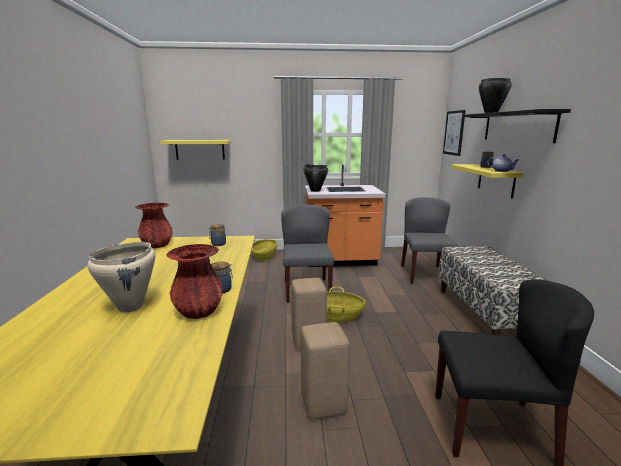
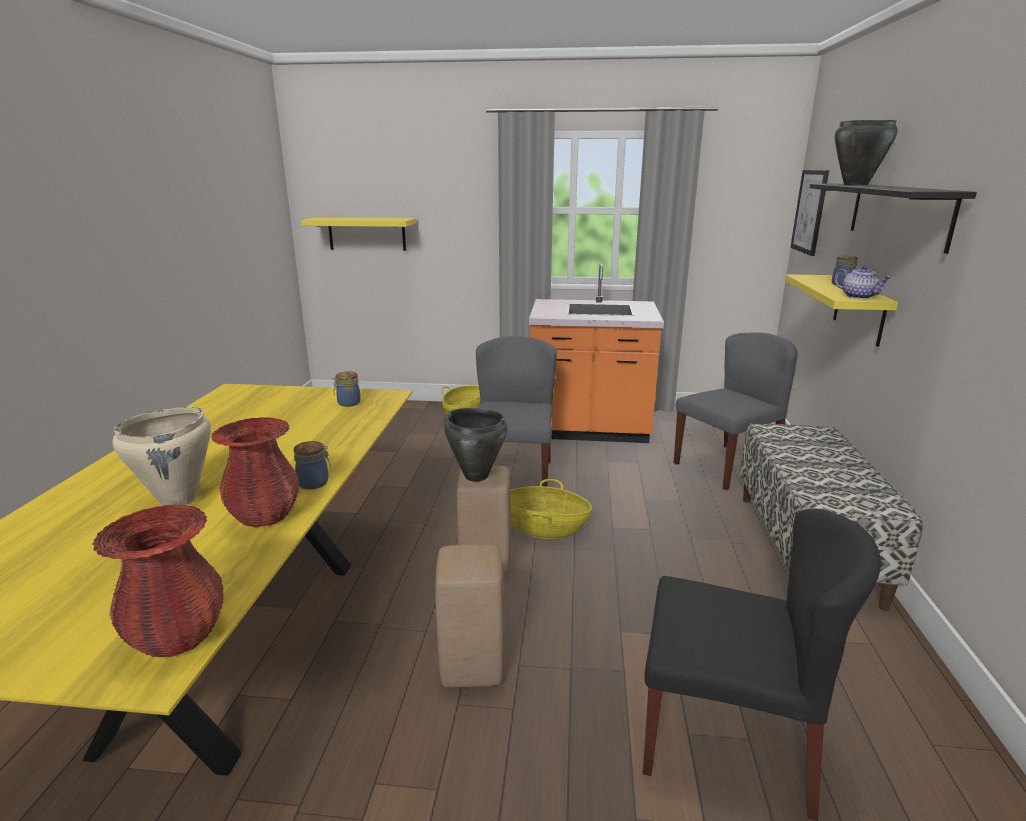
camera: 10 degrees right, 5 degrees up
(157, 245) = (260, 399): red vase -> red vase (178, 636)
(315, 191) = (545, 311): black cooking pot -> black cooking pot (476, 475)
(424, 274) = (726, 466): grey chair -> grey chair turned 45 degrees clockwise

